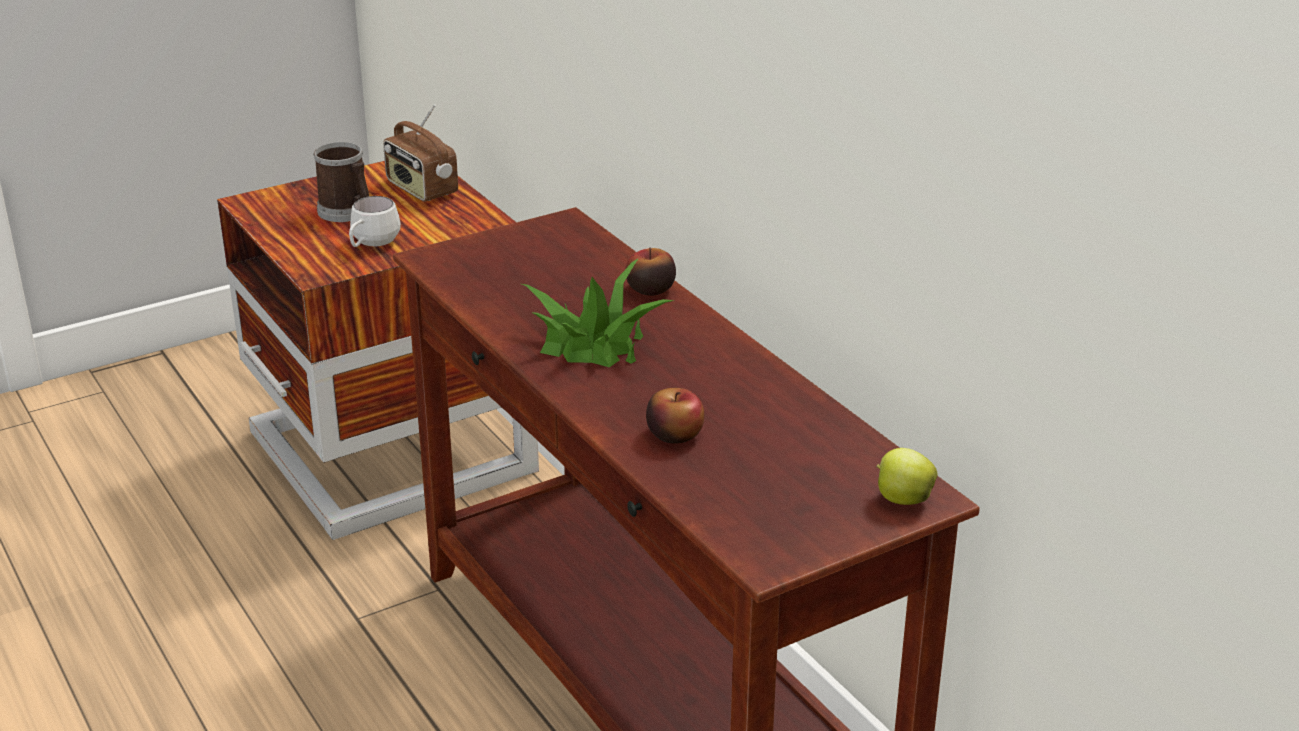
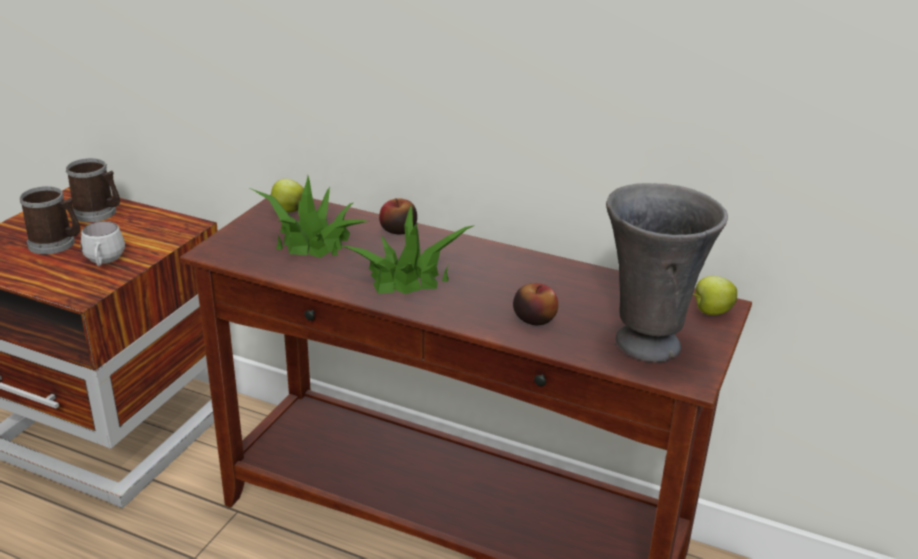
camera: 35 degrees left, 0 degrees up
(421, 189) = (99, 213): radio -> mug
(541, 275) = (312, 241): none -> potted plant
(557, 234) = (288, 210): none -> apple
(767, 505) = (645, 343): none -> grey vase

